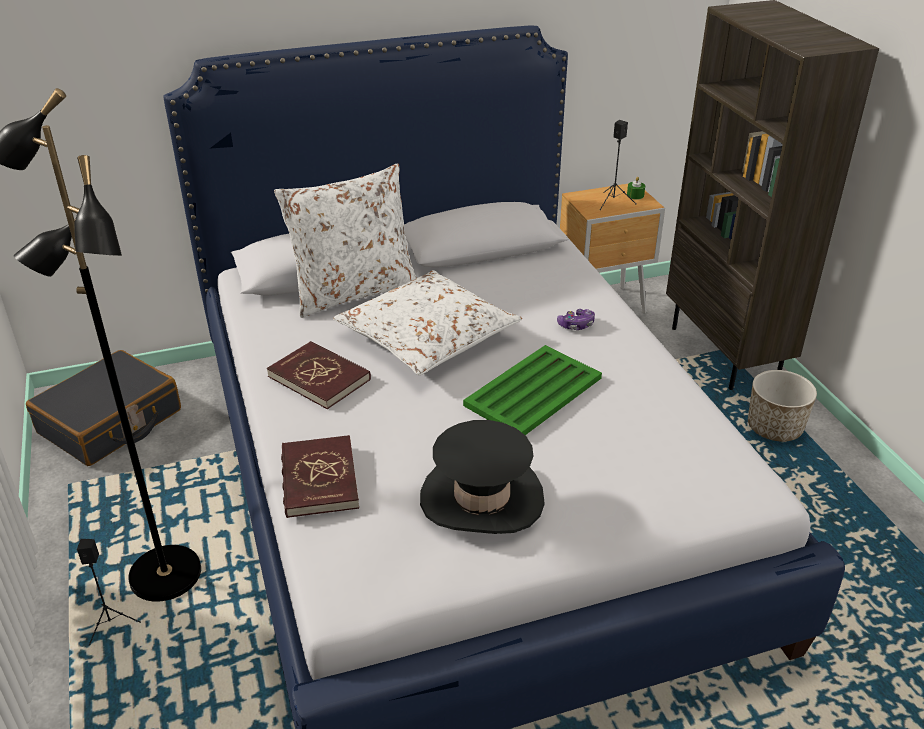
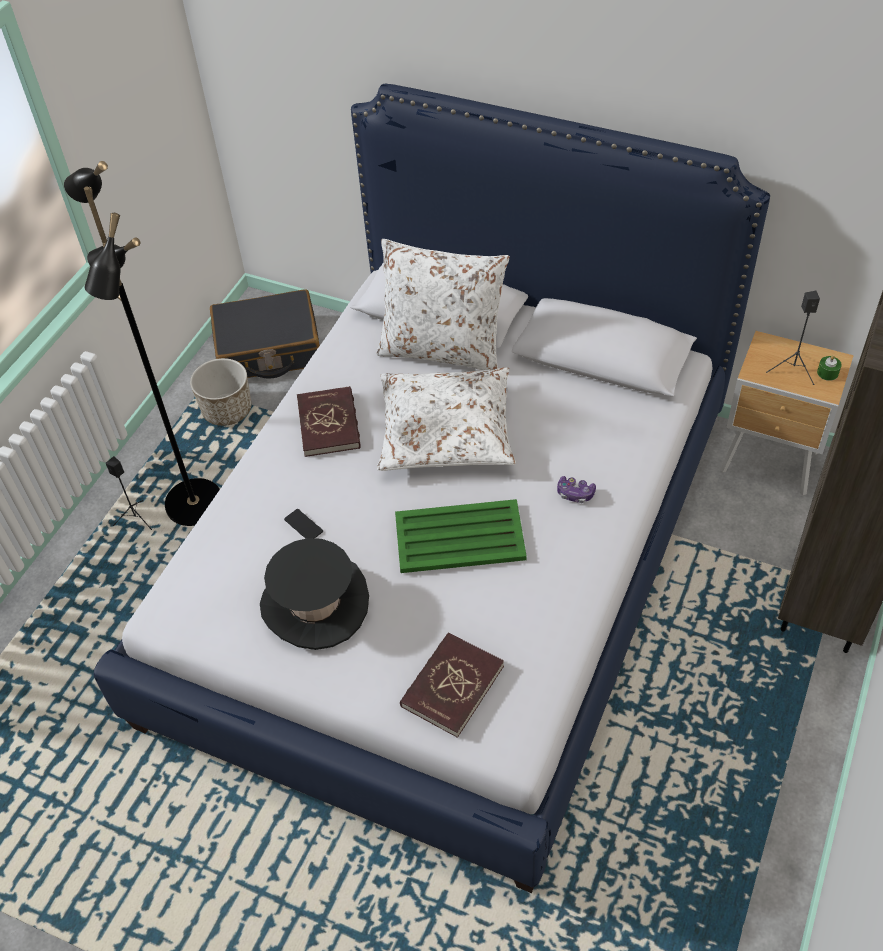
camera: 45 degrees right, 15 degrees up
(319, 479) = (237, 515): red book -> red book (452, 686)
(394, 452) = (303, 525): none -> phone
(774, 428) = (773, 696): planter -> planter (227, 410)

